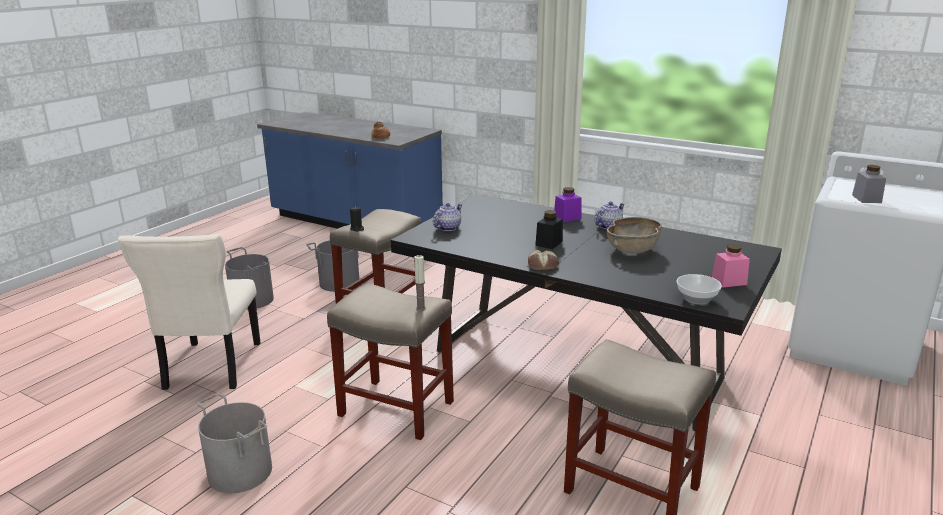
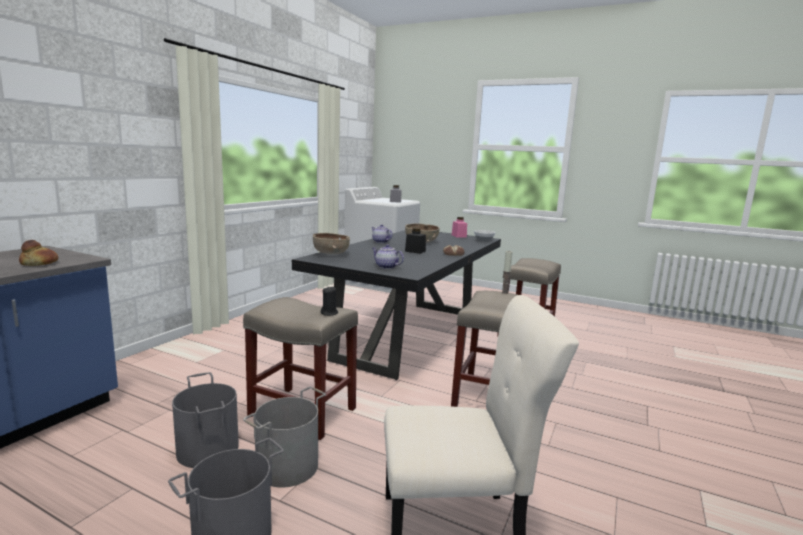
camera: 95 degrees left, 10 degrees down
(239, 472) = (618, 461): grey bucket -> grey bucket (288, 467)
(507, 205) = (330, 254): none -> brown bowl
(567, 218) = (363, 246): purple jar -> none

